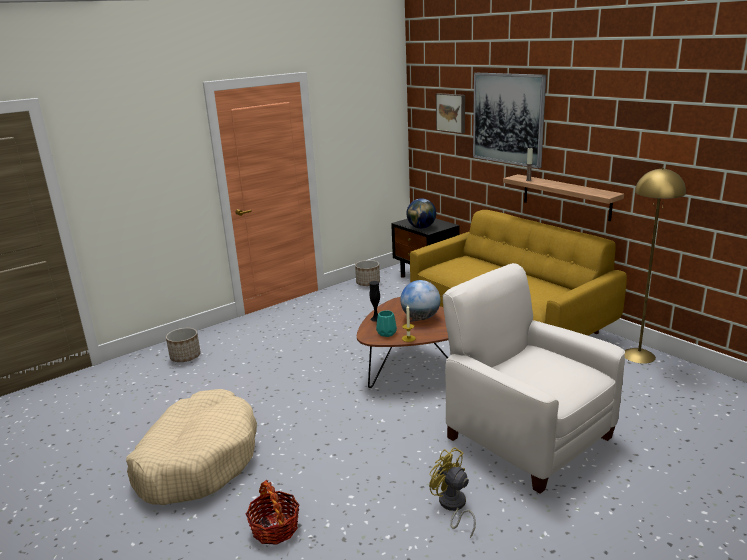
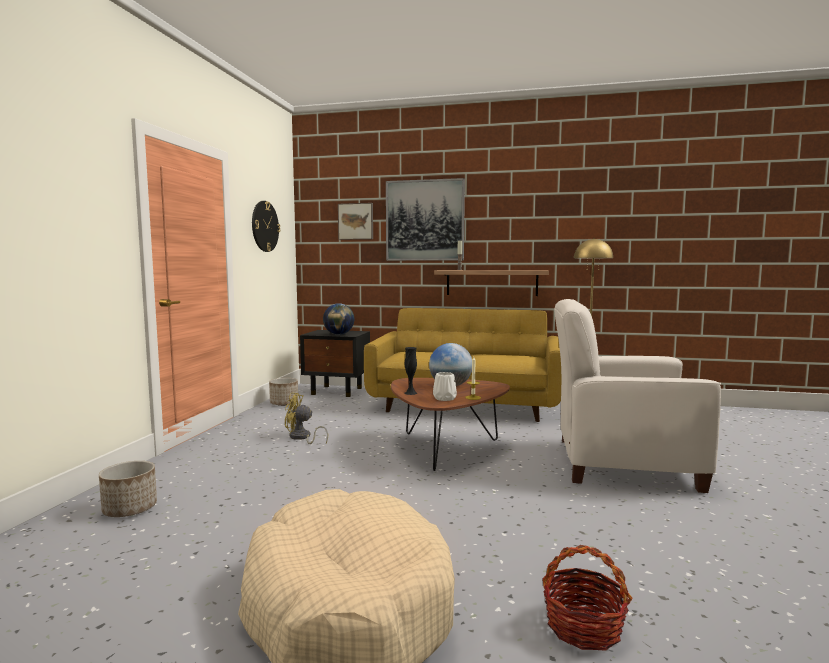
camera: 40 degrees left, 15 degrees down
(358, 124) = (264, 226): none -> wall clock
(387, 333) = (445, 398): turquoise vase -> white vase
(452, 506) = (679, 527): yellow fan -> yellow fan (302, 438)

